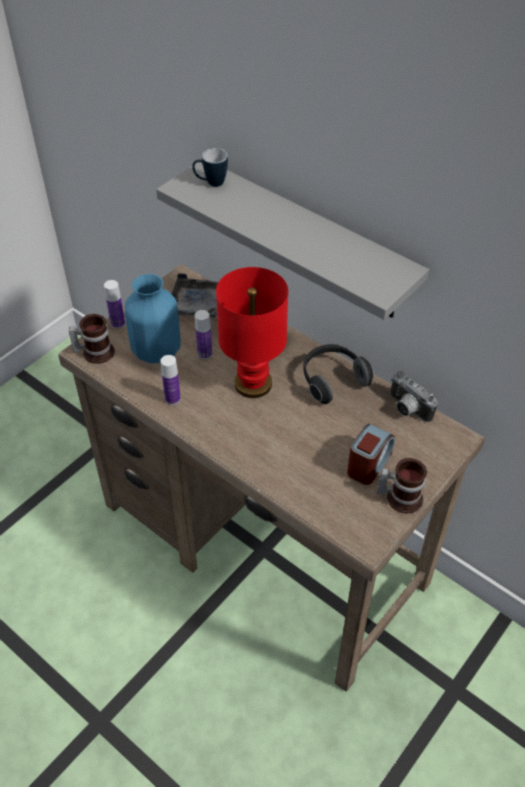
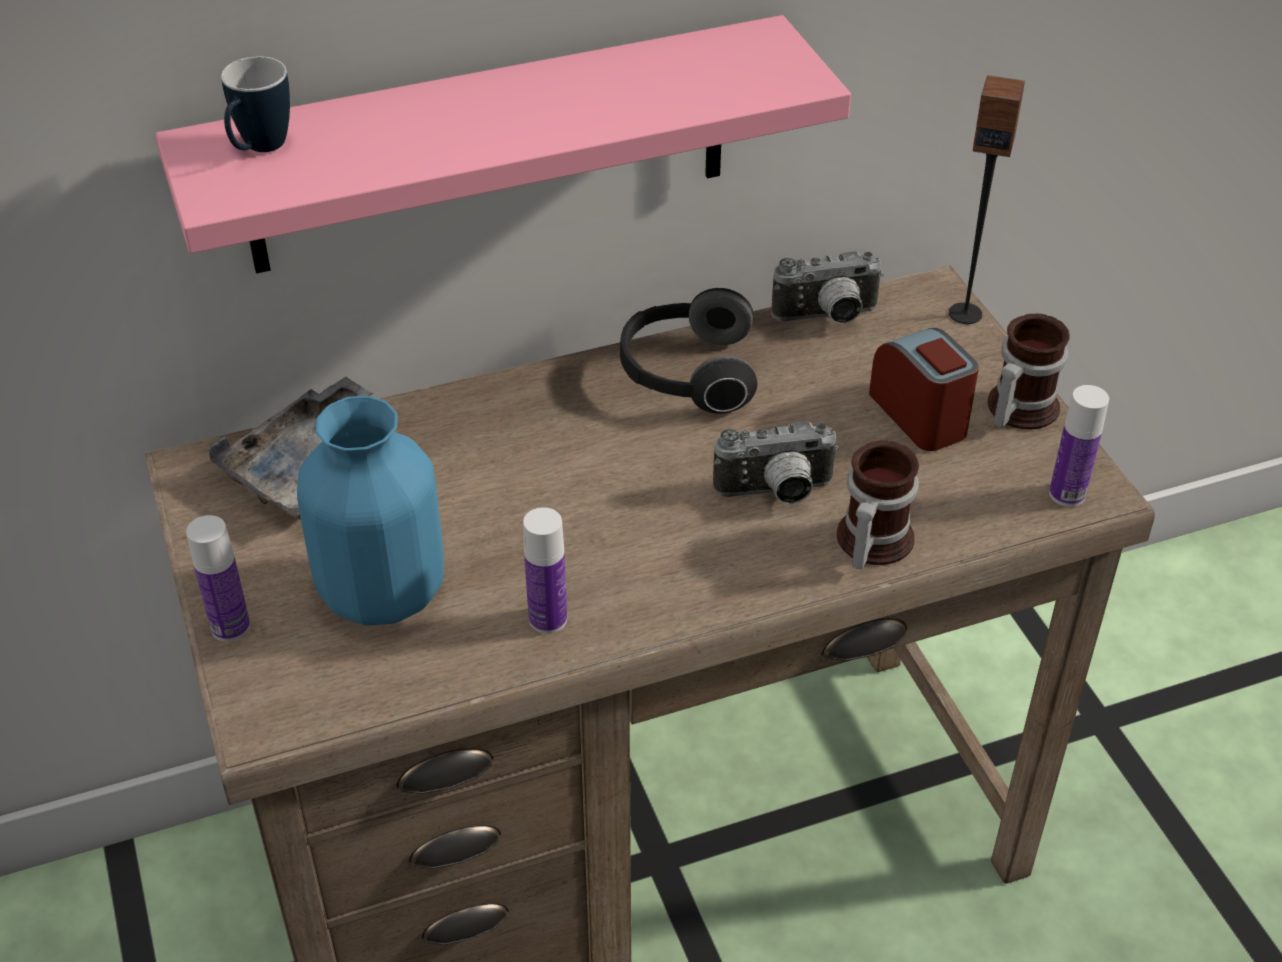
camera: 60 degrees left, 5 degrees down
(95, 351) = (284, 700): mug -> mug (869, 542)
(204, 353) = (460, 519): bottle -> bottle (1067, 494)
(252, 384) = (606, 484): red table lamp -> none
(284, 436) = (776, 494): none -> camera
(307, 240) = (489, 147): grey shelf -> pink shelf
(452, 455) = (965, 313): none -> speaker

